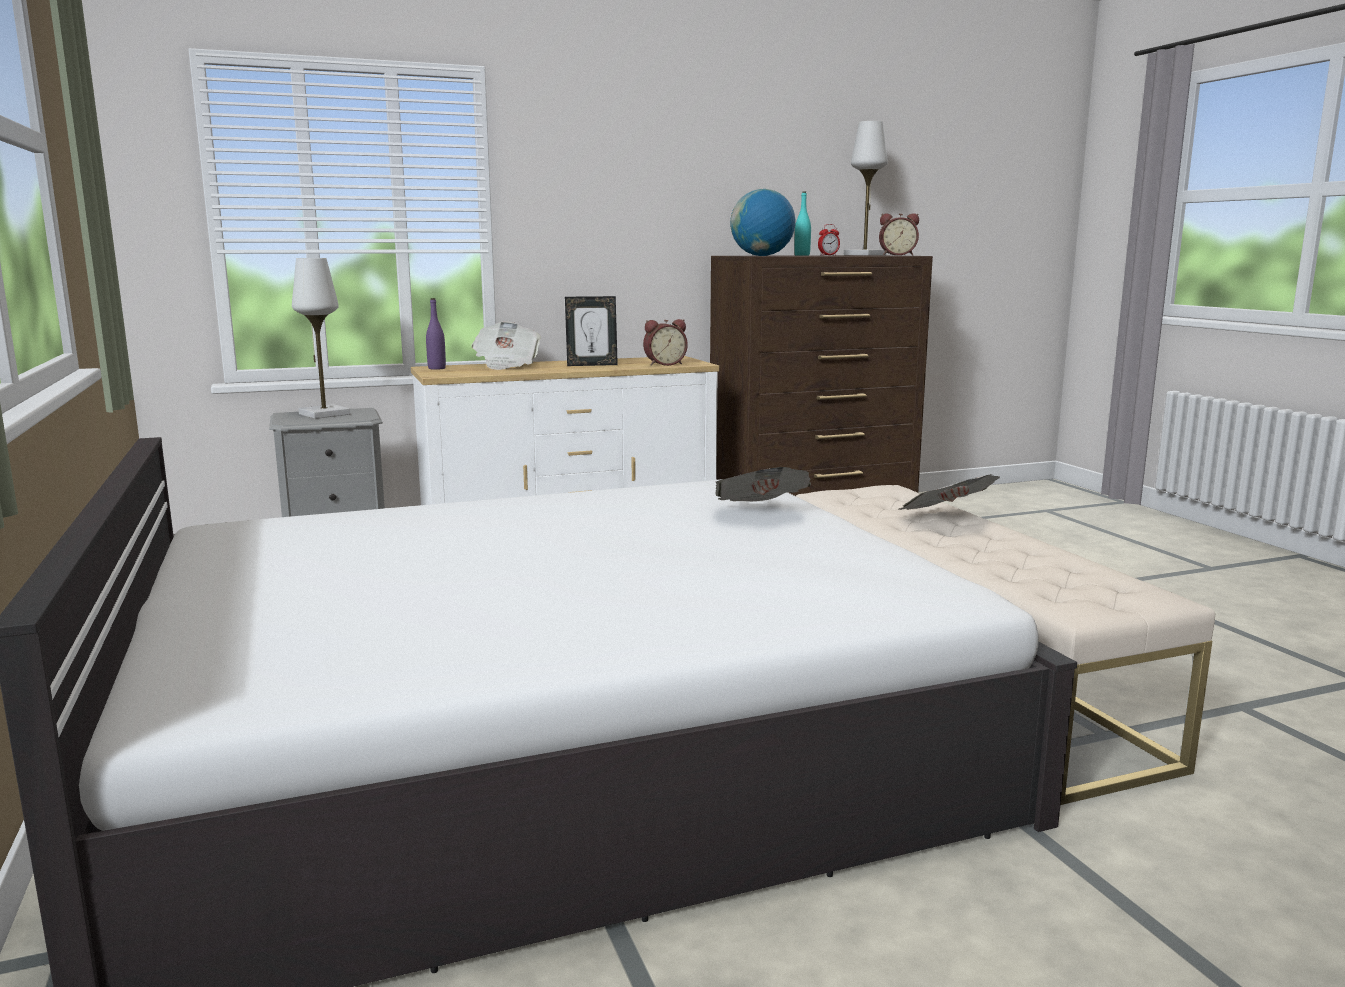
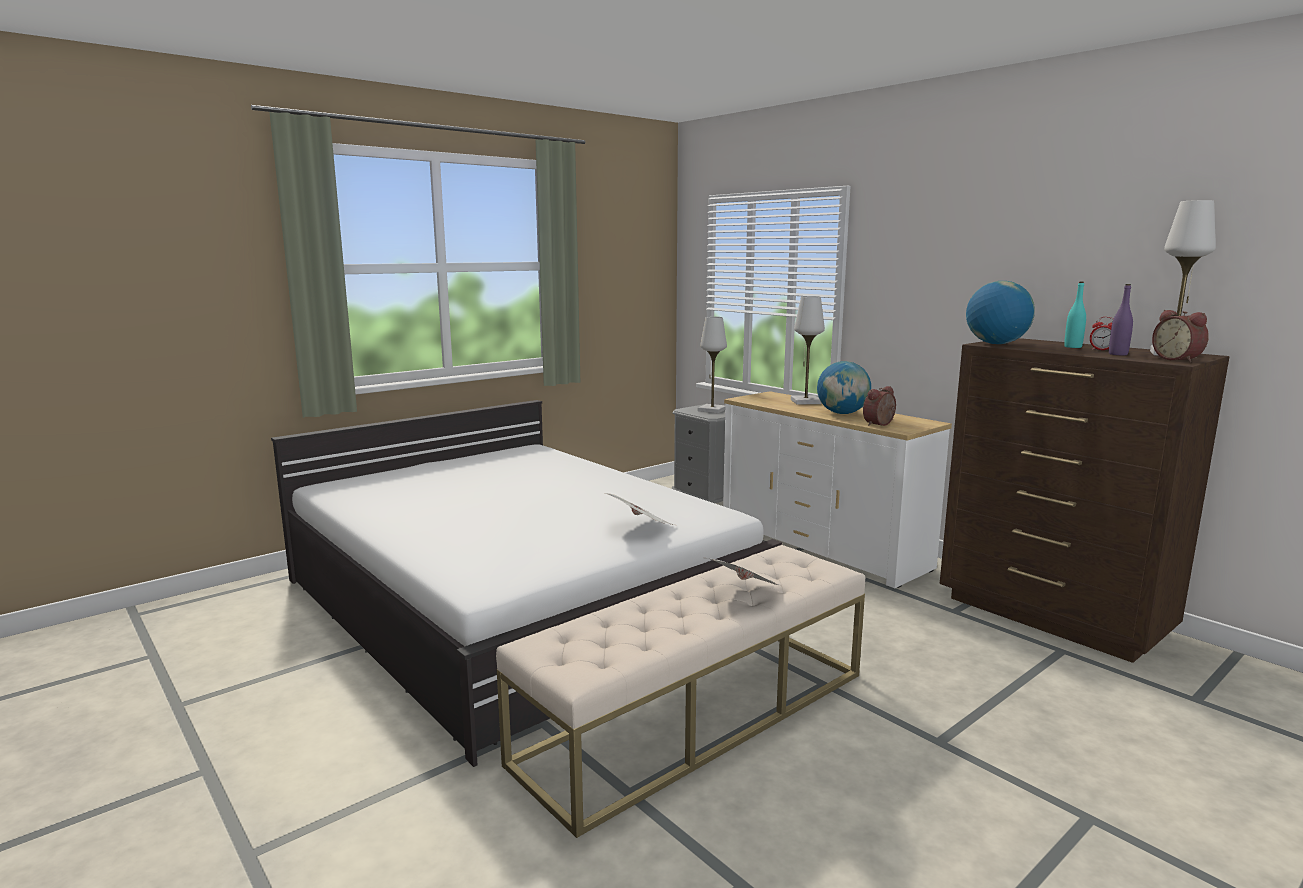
camera: 70 degrees right, 0 degrees up
(436, 368) = (767, 395): purple bottle -> purple bottle (1118, 354)
(506, 365) = (805, 402): newspaper -> white table lamp
(592, 365) = (842, 413): picture frame -> globe
(664, 364) = (880, 424): alarm clock -> alarm clock turned 90 degrees clockwise

